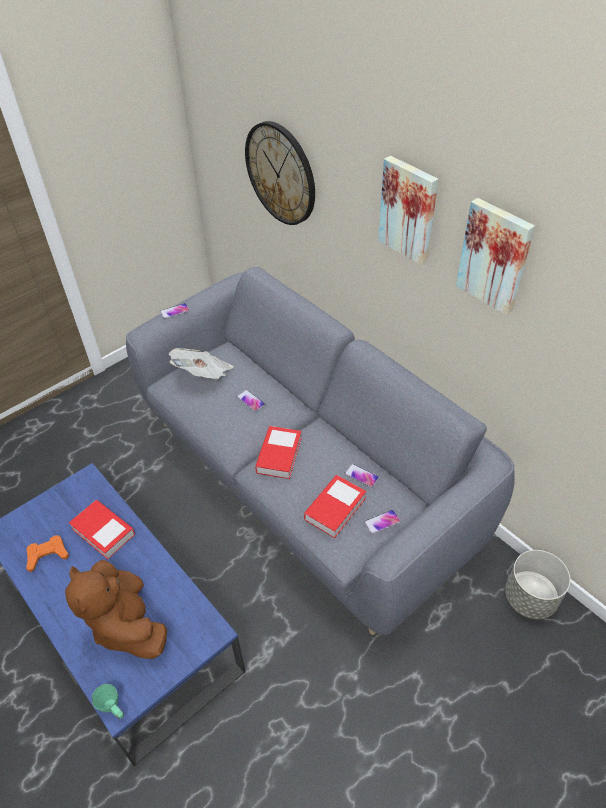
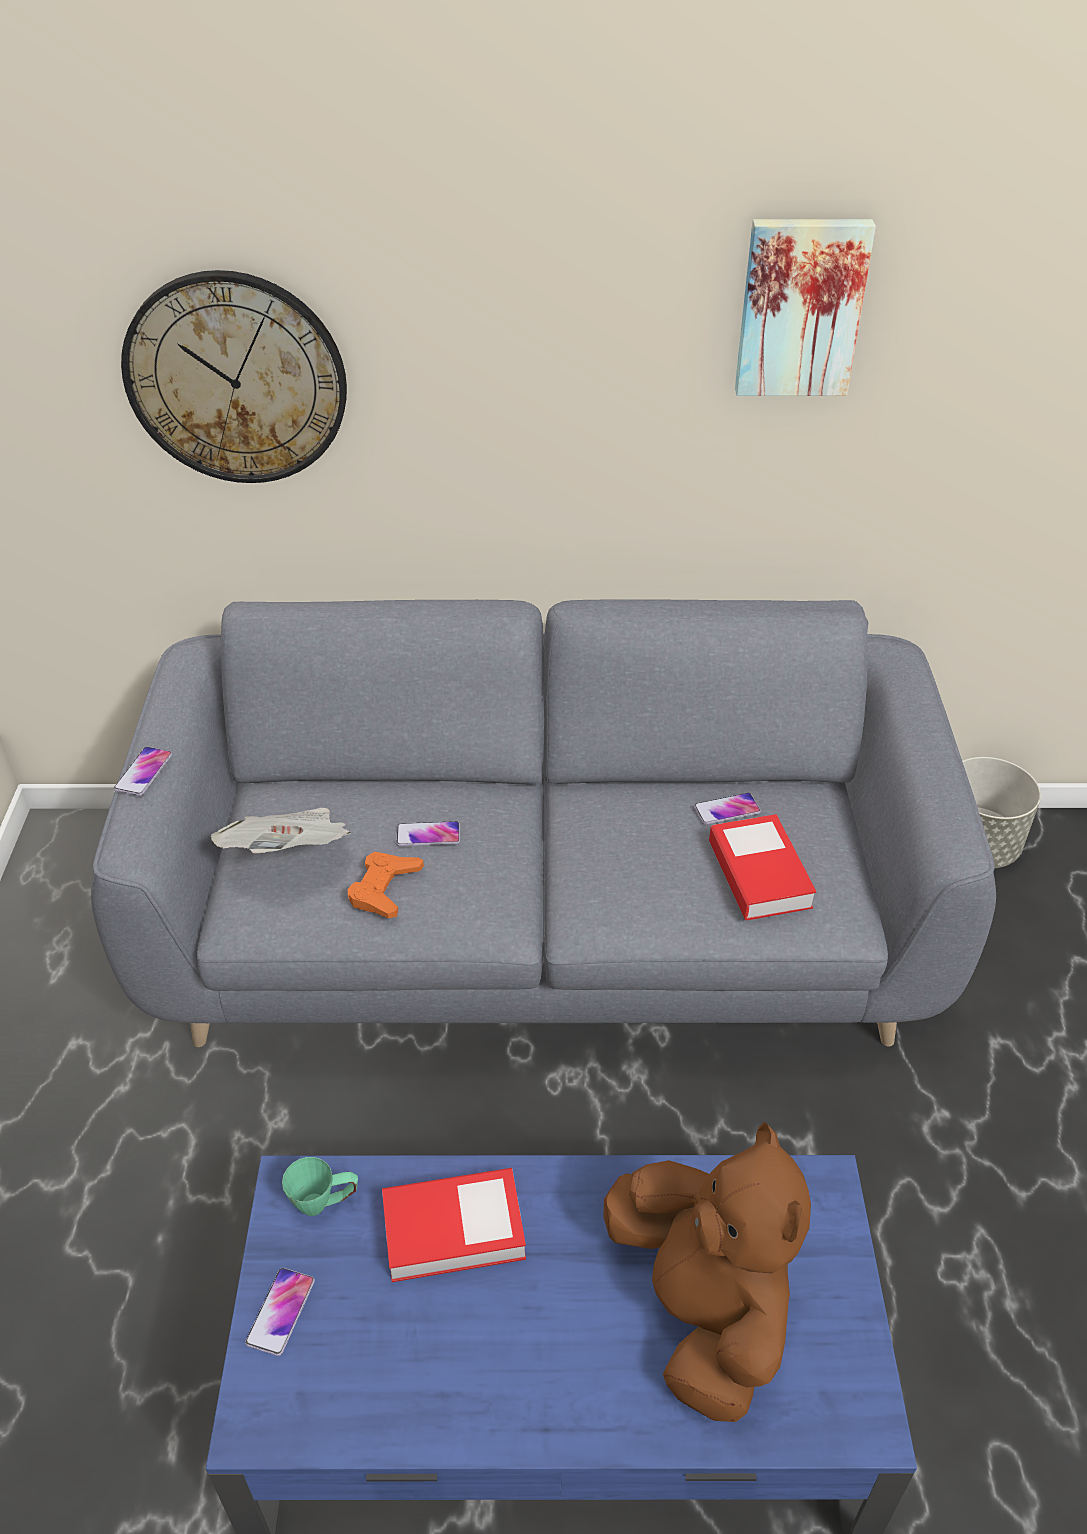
camera: 50 degrees left, 5 degrees down
(47, 555) = (411, 1362): orange game controller -> orange game controller (384, 889)
(114, 709) = (865, 1433): green mug -> green mug (325, 1203)
(127, 624) = (701, 1309): brown plush toy -> brown plush toy turned 120 degrees counterclockwise
(279, 455) = (584, 872): book -> none
(382, 522) = (832, 842): phone -> phone (281, 1312)
(409, 210) = (601, 307): picture -> none

